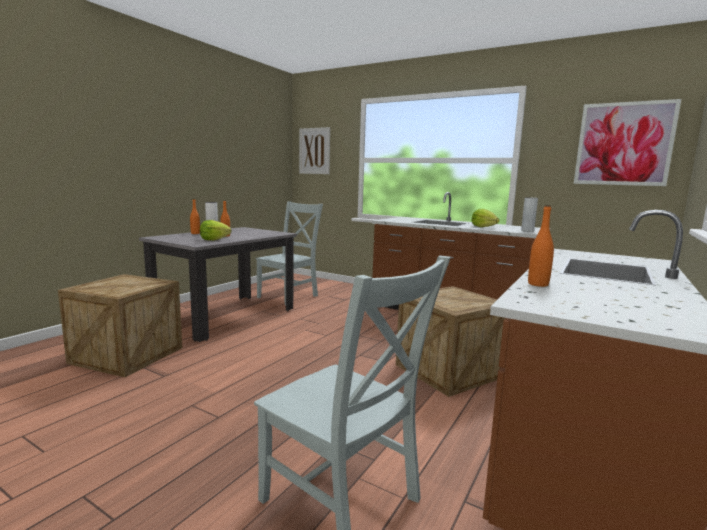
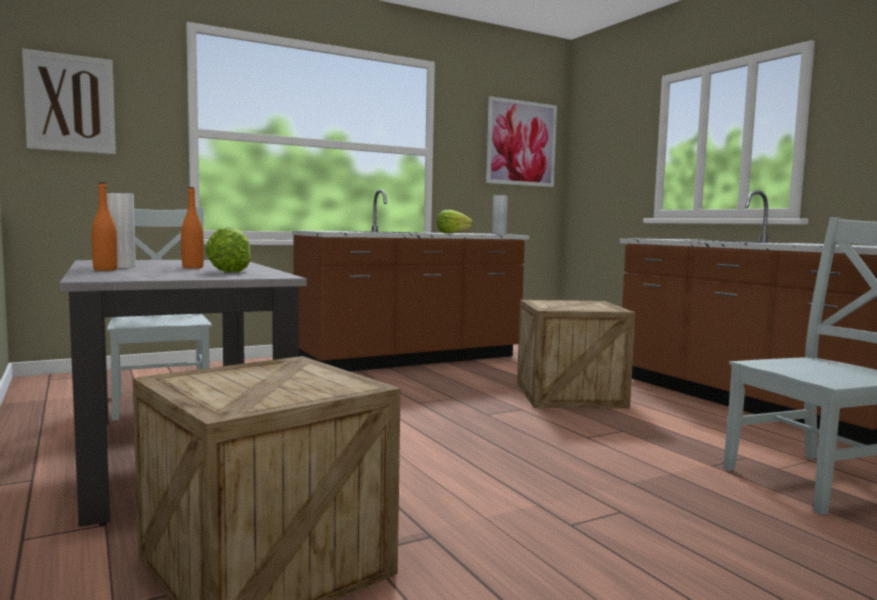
camera: 60 degrees left, 5 degrees down
(538, 284) = (802, 244): orange bottle -> none

